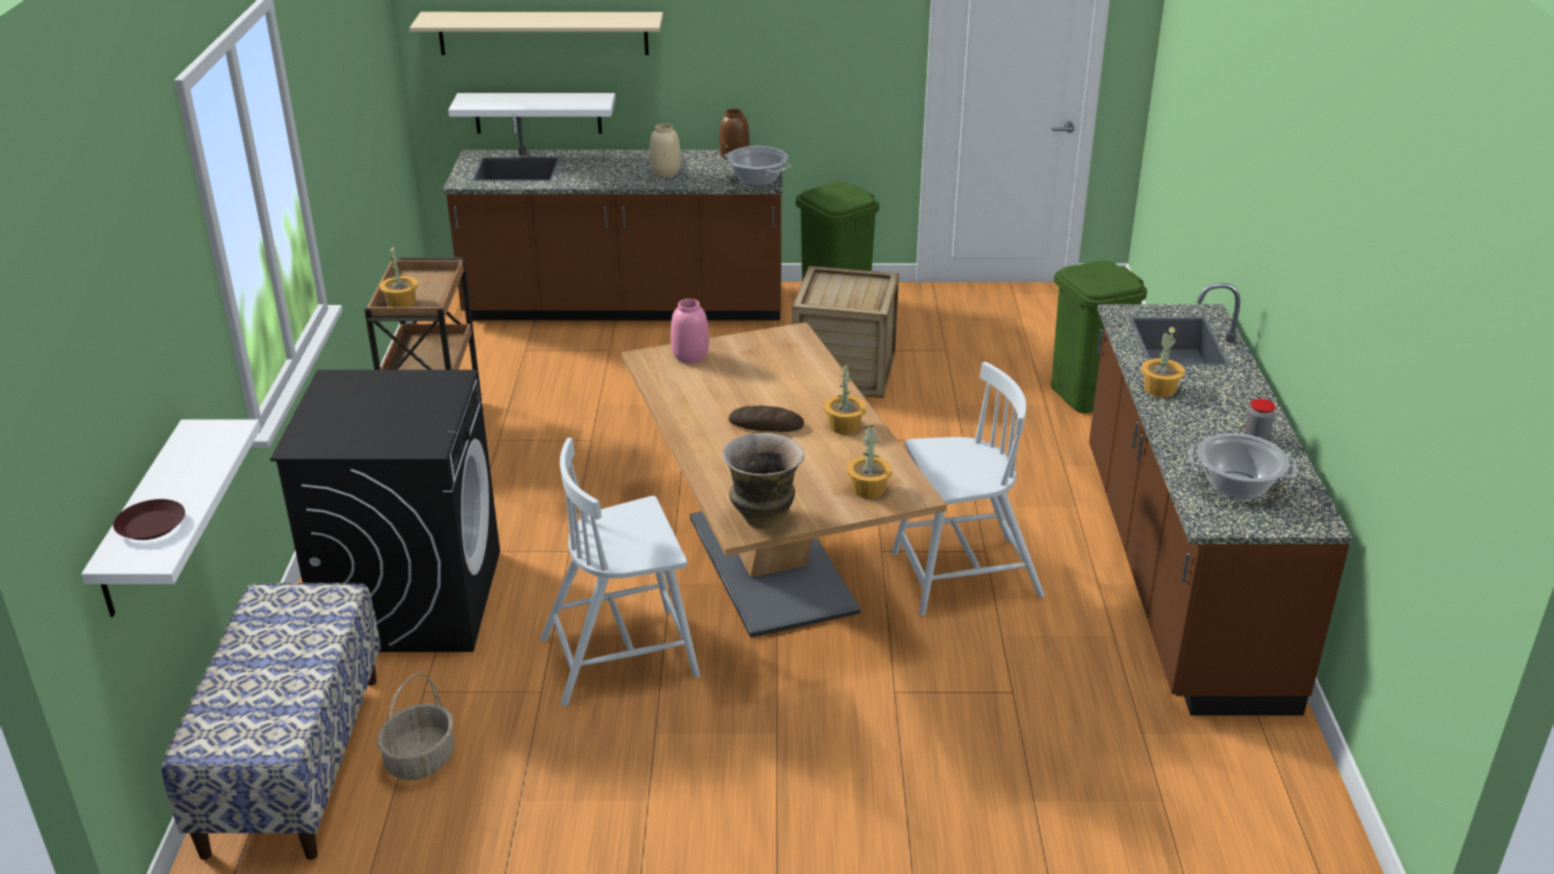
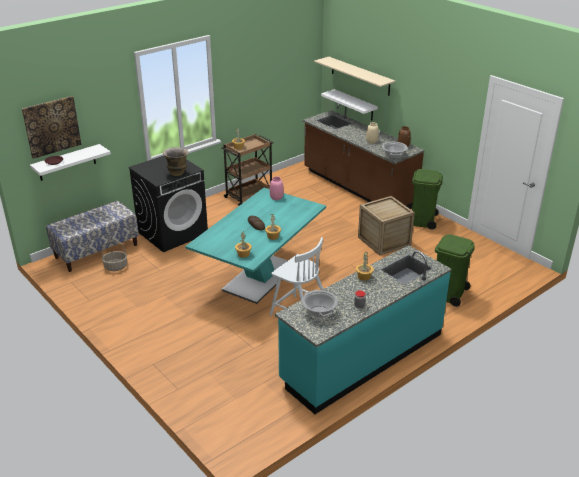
camera: 50 degrees right, 0 degrees up
(94, 407) = (52, 126): none -> picture
(622, 656) = (188, 274): white chair -> none
(763, 517) = (207, 244): vase -> vase (177, 173)
(771, 563) = (260, 277): brown dining table -> turquoise dining table
(1179, 573) = (362, 357): brown counter -> turquoise counter

